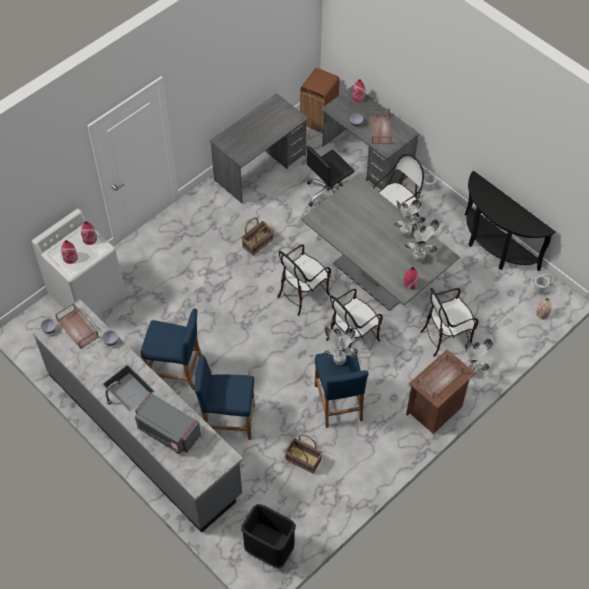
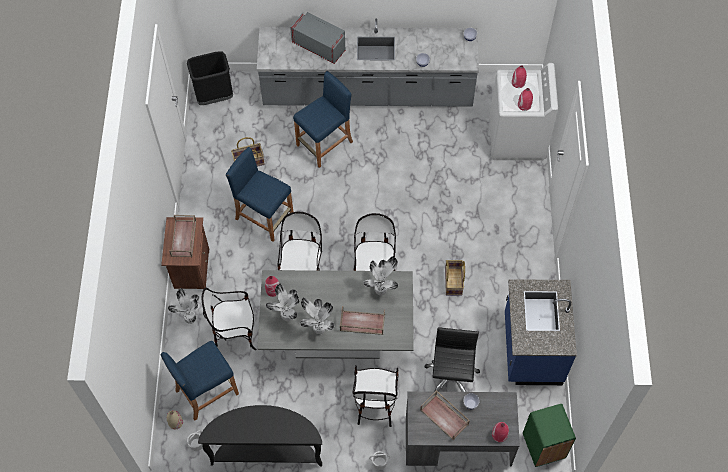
camera: 135 degrees right, 5 degrees up
(78, 328) = (453, 53): brown tray -> brown tray (362, 323)
(168, 431) = (319, 45): grey microwave -> grey microwave turned 45 degrees clockwise
(176, 370) = (396, 144): blue stool -> blue stool (206, 391)
(260, 168) = (531, 349): grey desk -> blue counter
(319, 119) = (543, 446): brown trash can -> green trash can
(338, 361) = (268, 193): potted plant -> potted plant (381, 291)
(446, 336) = (234, 333): chair -> chair turned 120 degrees counterclockwise

